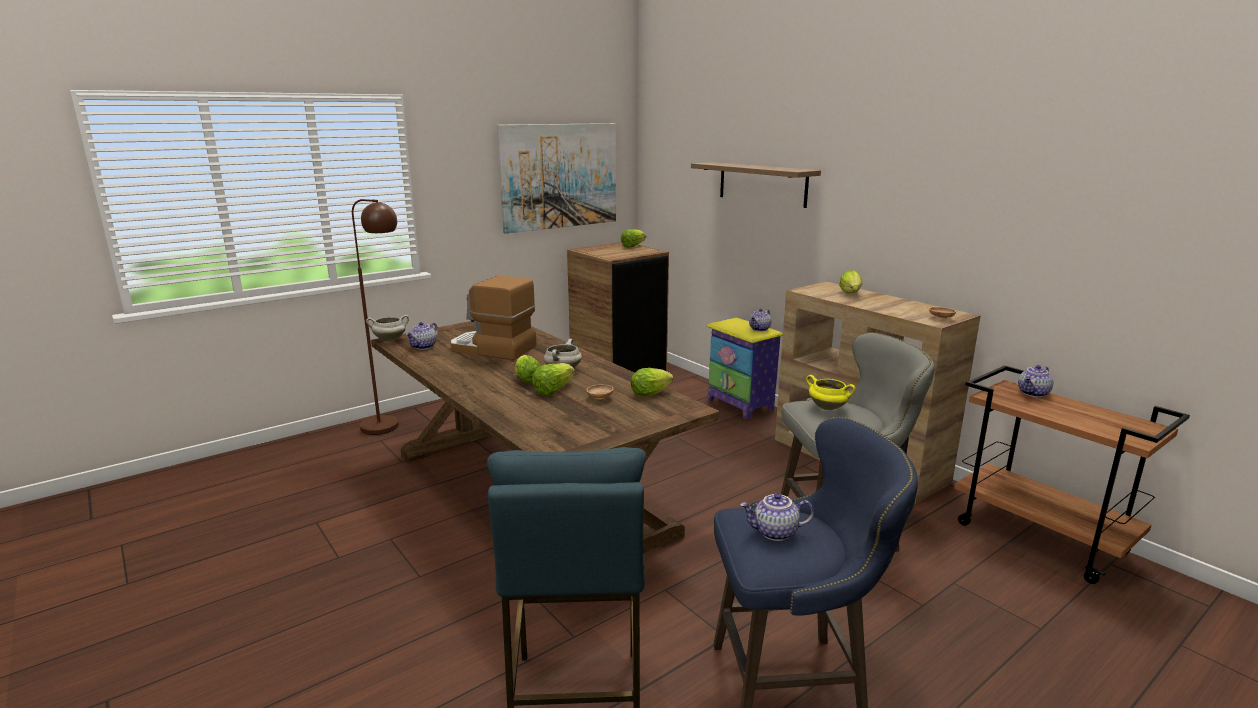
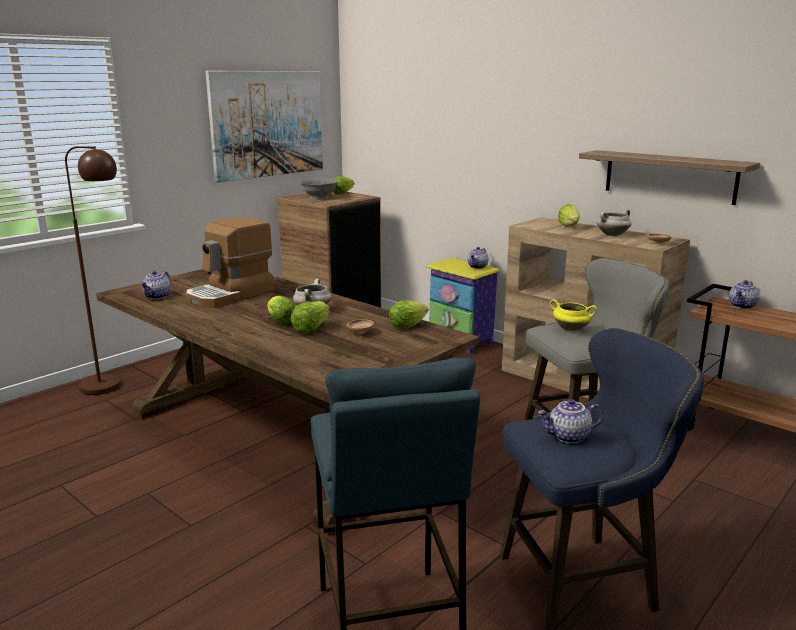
camera: 10 degrees left, 0 degrees up
(390, 340) = (118, 292): white cooking pot -> white cooking pot (612, 235)
(492, 349) = (231, 295): coffee machine -> coffee machine turned 60 degrees counterclockwise
(607, 251) = (319, 198): none -> grey bowl
(762, 184) = (473, 127): shelf -> shelf (669, 176)

